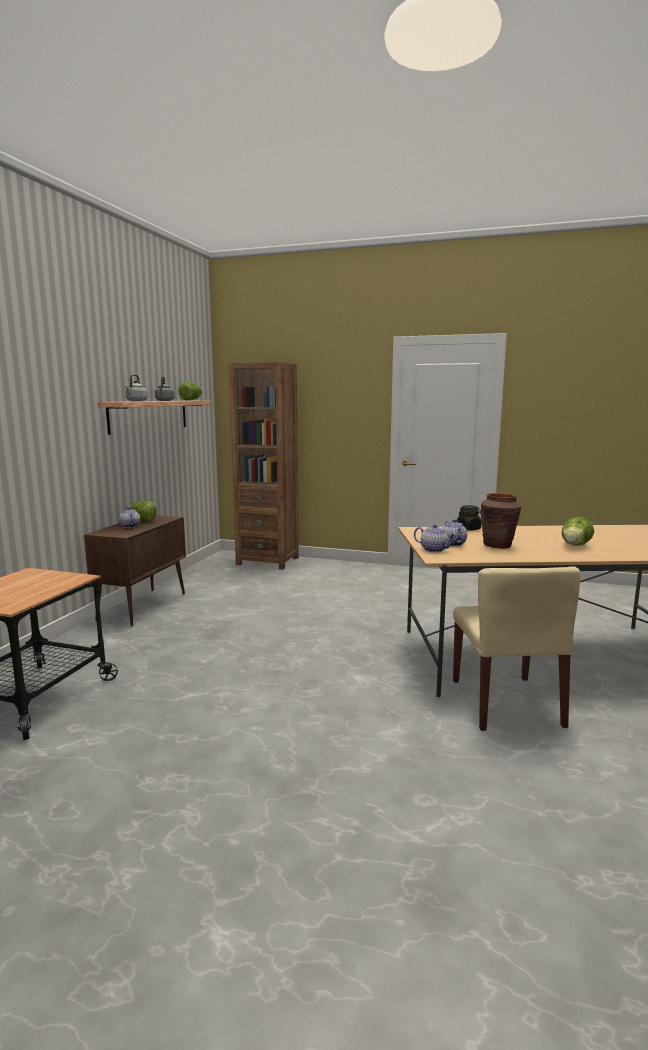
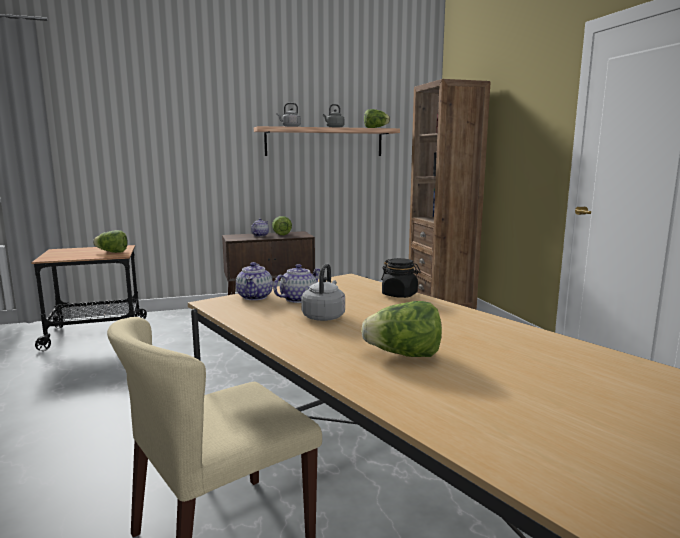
camera: 55 degrees right, 0 degrees up
(52, 578) = (112, 252): none -> lettuce
(497, 545) = (324, 316): brown vase -> grey kettle

